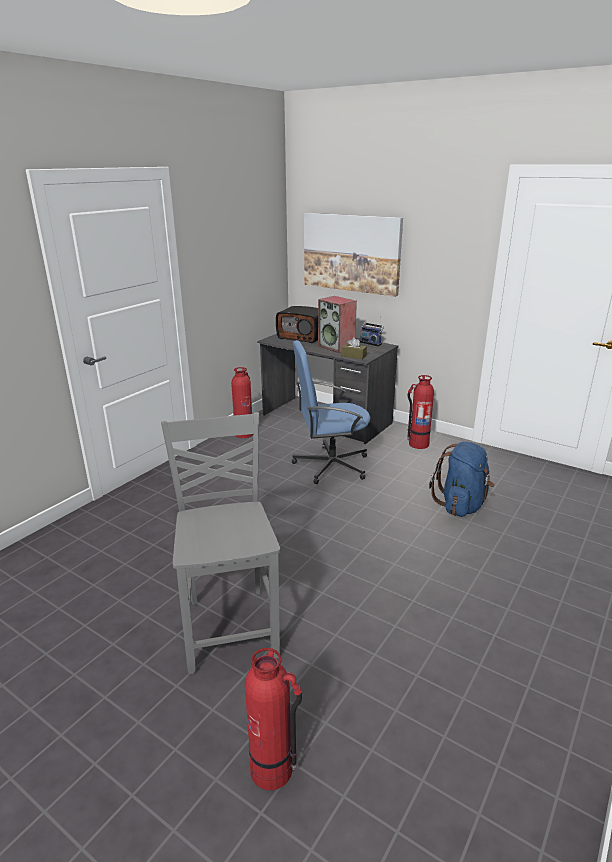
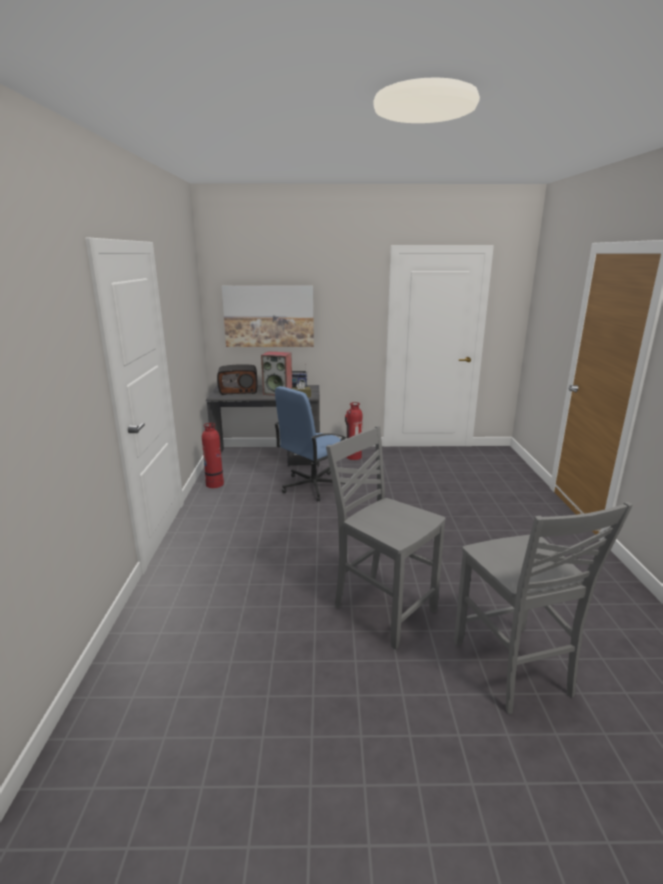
camera: 35 degrees left, 5 degrees down
(272, 770) = (513, 669): fire extinguisher -> grey chair
(461, 505) = (424, 484): blue backpack -> none

